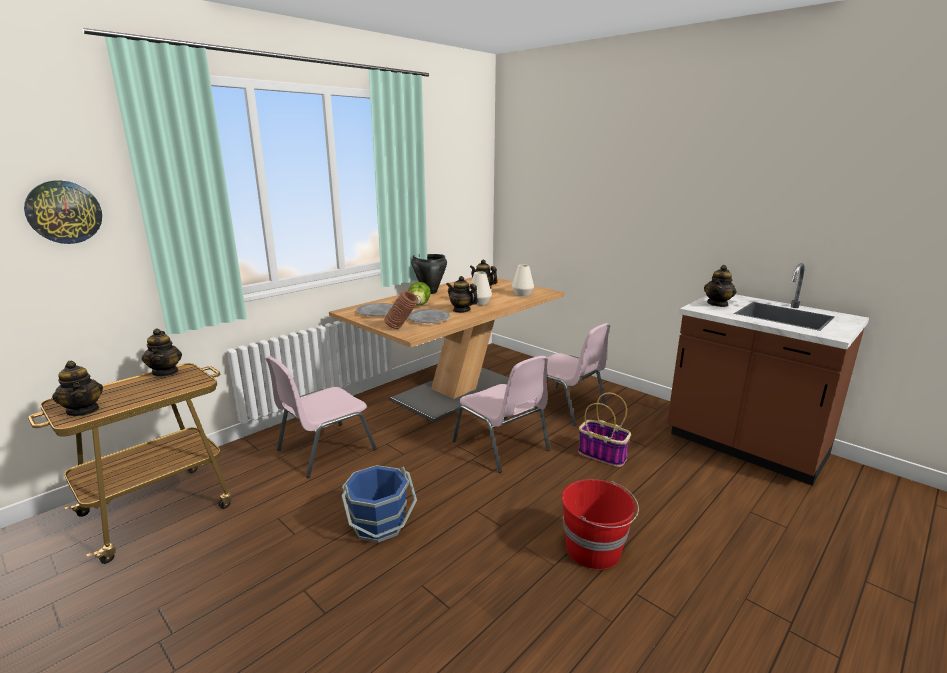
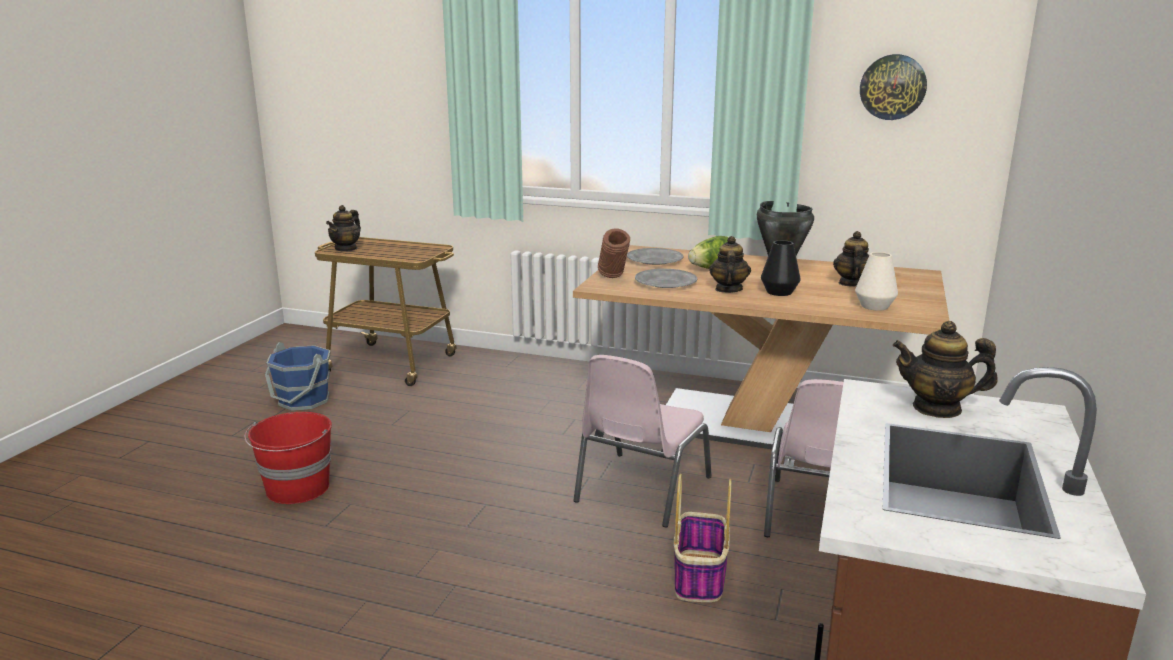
camera: 65 degrees right, 0 degrees up
(64, 212) = (408, 88): wall clock -> wall clock (892, 87)
(166, 372) = (427, 245): teapot -> none
(324, 449) = (532, 393): pink chair -> none
(379, 525) = (426, 458): blue bucket -> blue bucket (303, 400)
(479, 303) = (779, 292): white vase -> black vase
(594, 550) = (458, 602): red bucket -> red bucket (297, 489)

